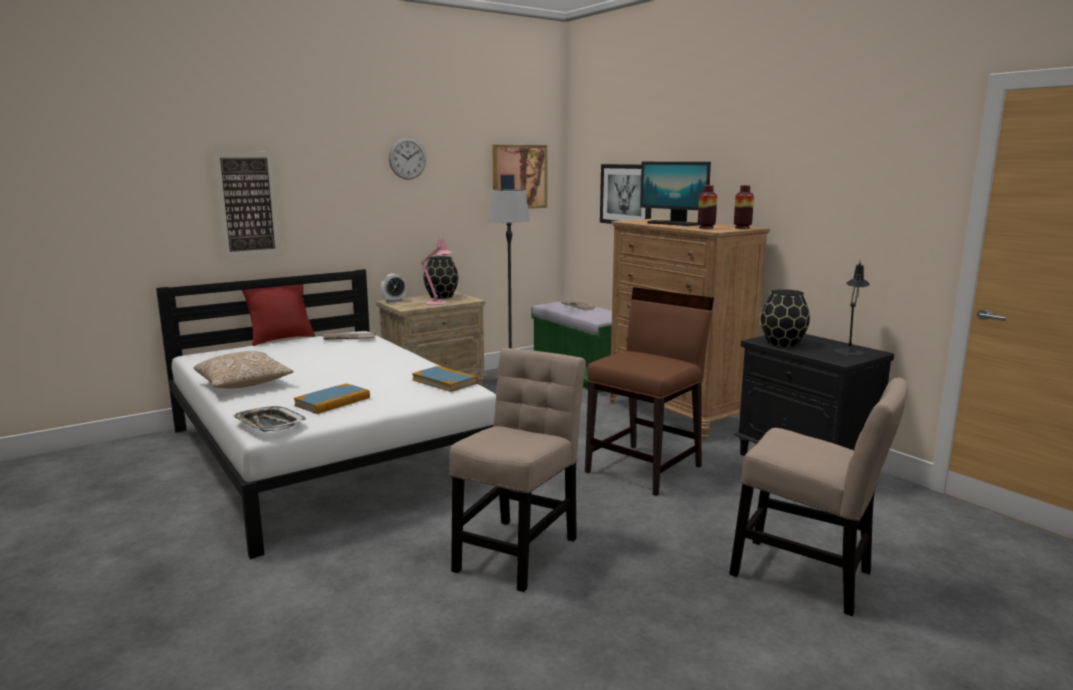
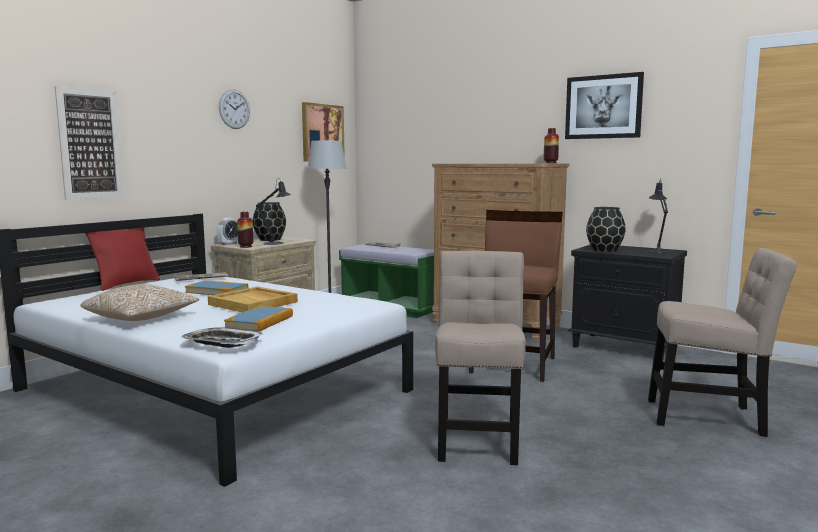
camera: 20 degrees left, 5 degrees down
(355, 376) = (254, 303): none -> beige tray
(438, 303) = (276, 243): pink table lamp -> black table lamp
(444, 381) = (346, 300): book -> book (217, 291)
(626, 194) = (423, 146): picture -> picture (603, 107)
(673, 224) = (489, 163): monitor -> none
(706, 228) = (524, 163): vase -> vase (246, 246)

